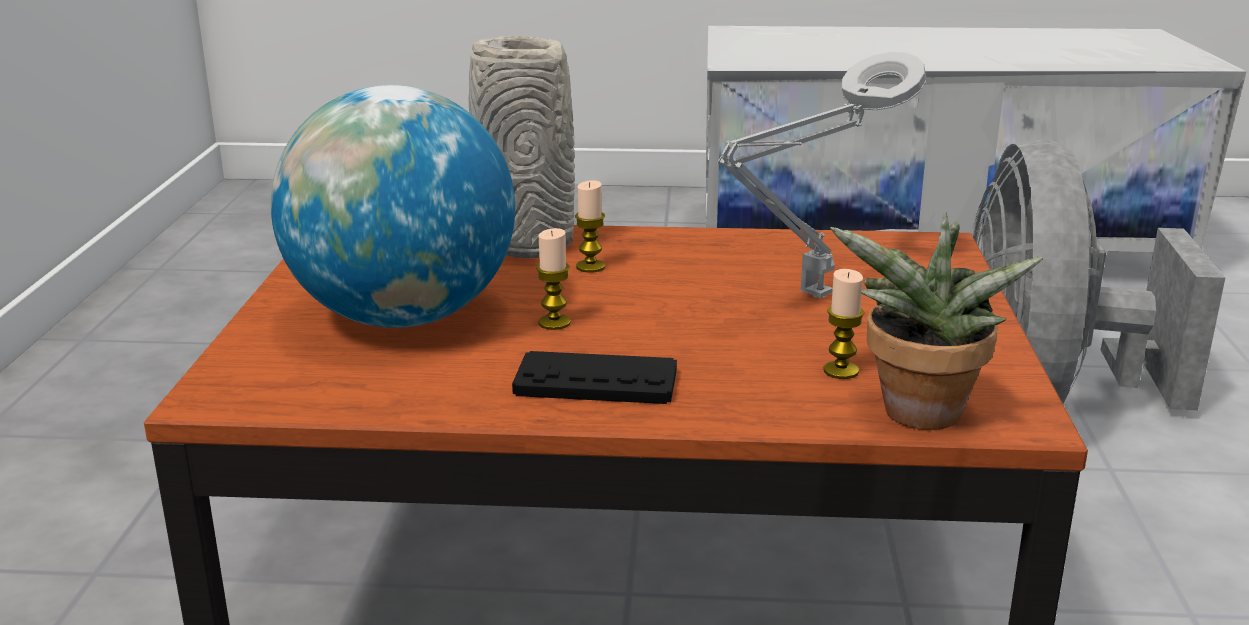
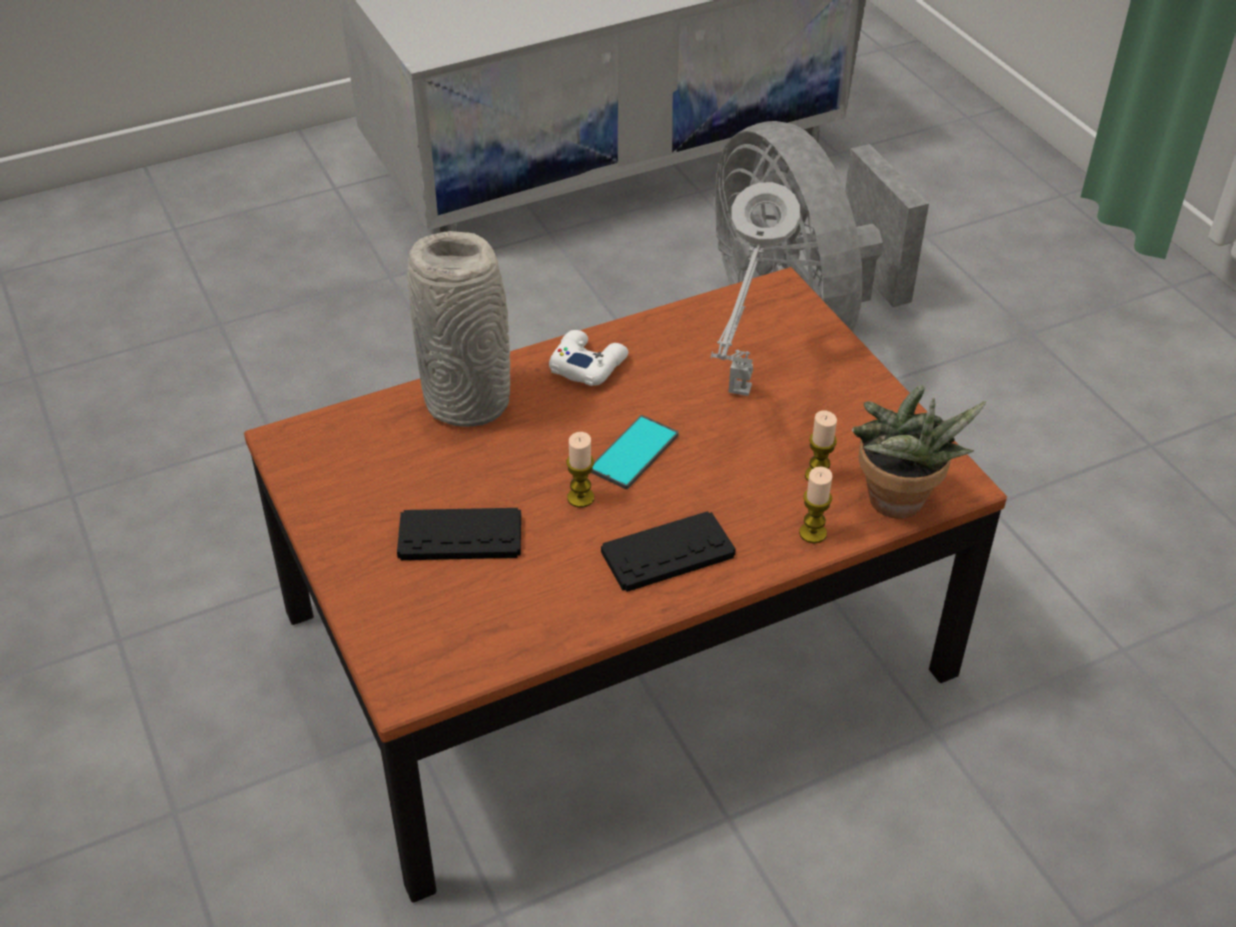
camera: 30 degrees left, 20 degrees up
(403, 318) = (460, 536): globe -> black game controller
(590, 267) = (546, 415): candle -> candle (812, 533)
(648, 308) = (634, 453): none -> phone
(673, 247) = (587, 364): none -> white game controller

